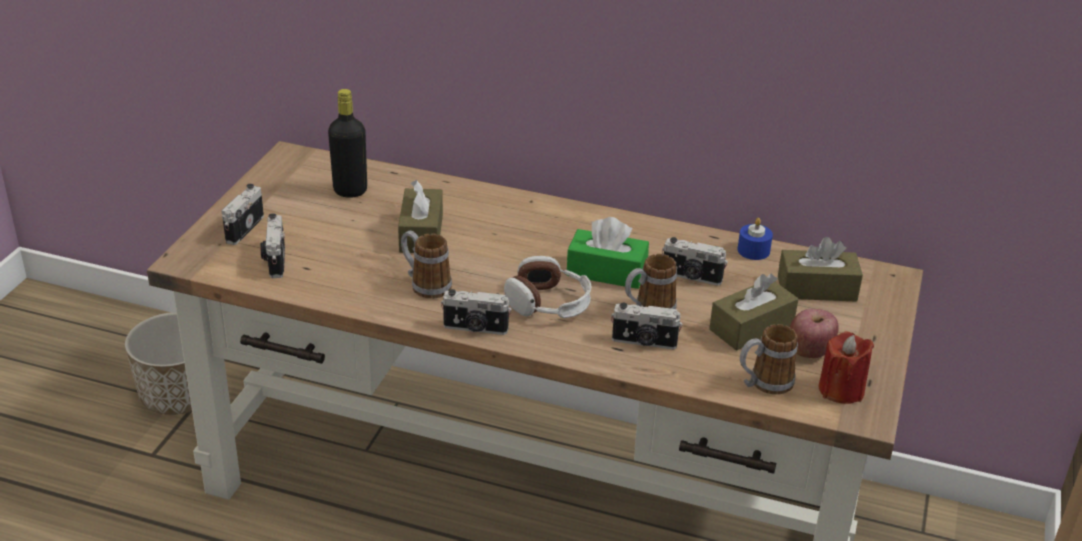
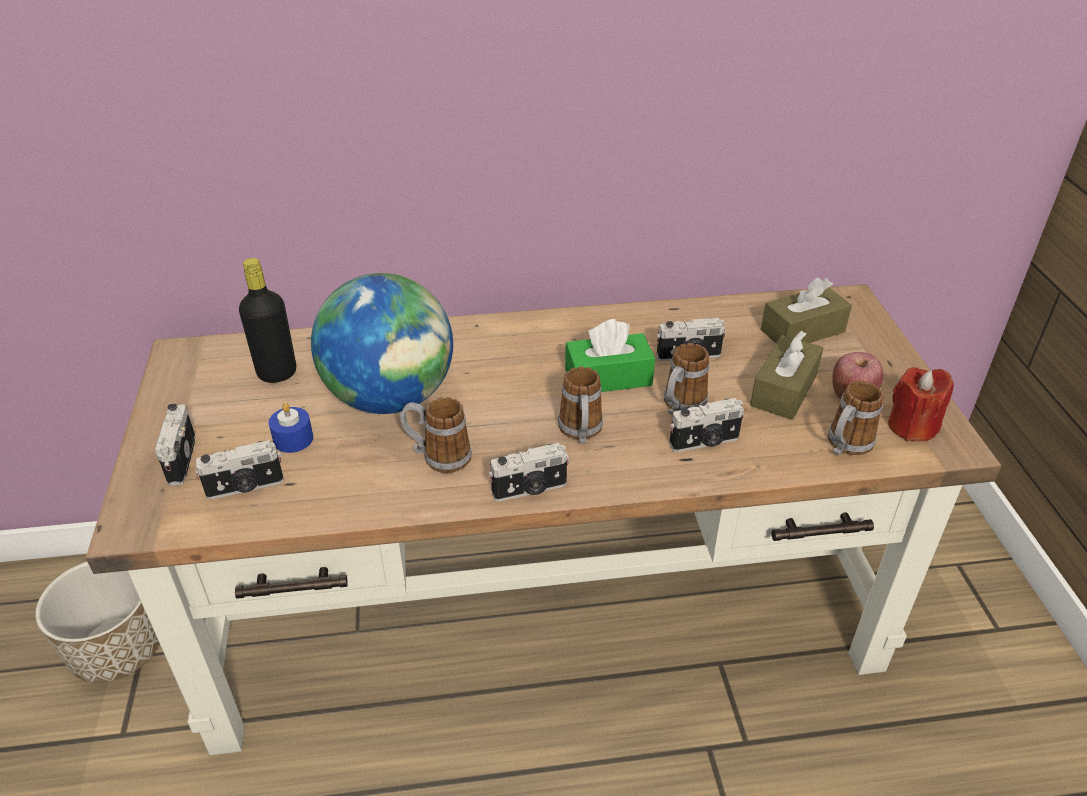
camera: 25 degrees left, 5 degrees up
(274, 260) = (245, 487): camera -> camera turned 75 degrees counterclockwise
(421, 233) = (390, 397): brown tissue box -> globe
(548, 303) = (581, 432): headphones -> mug
(753, 250) = (719, 311): blue candle -> blue candle (293, 439)

